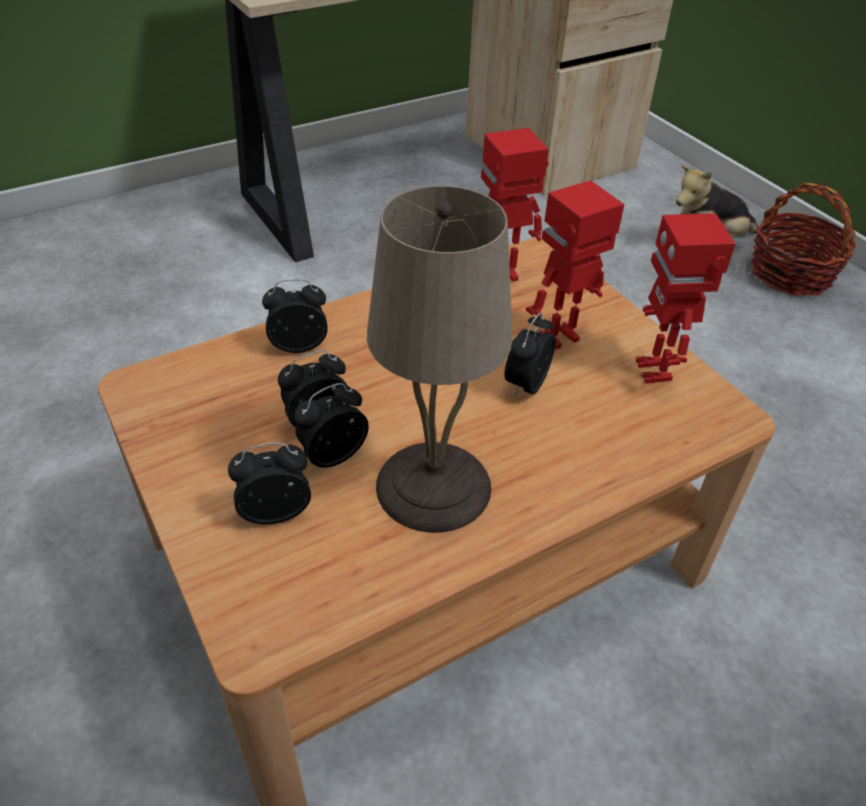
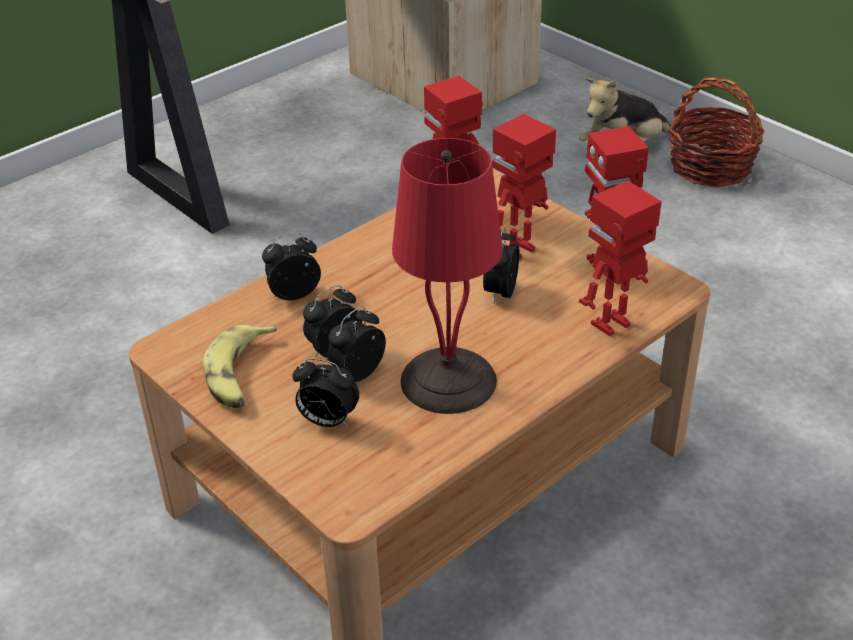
camera: 10 degrees left, 5 degrees down
(203, 432) = (240, 375): none -> banana
(276, 512) = (327, 421): alarm clock -> alarm clock turned 135 degrees counterclockwise
(431, 485) = (446, 380): beige table lamp -> red table lamp
(647, 450) = (612, 325): none -> toy robot

